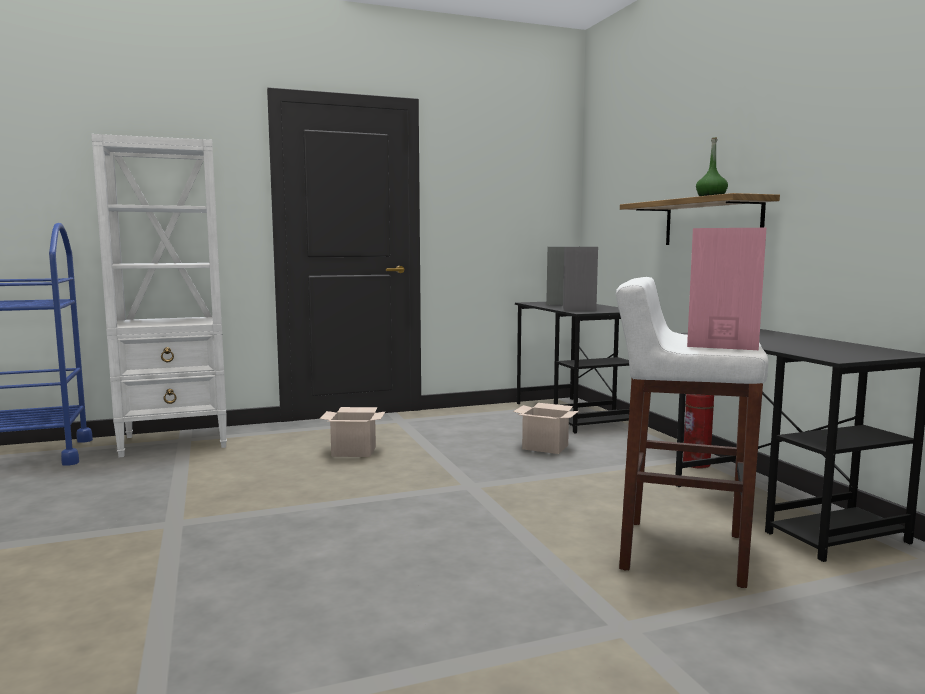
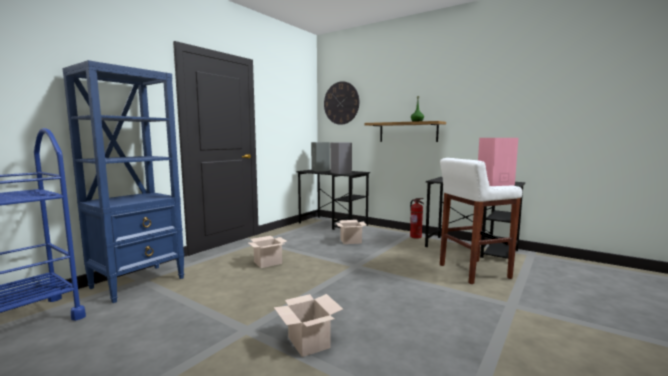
camera: 35 degrees left, 0 degrees up
(176, 442) = (139, 282): white bookcase -> blue bookcase
(202, 560) = (307, 342): none -> cardboard box
(612, 165) = (341, 103): none -> wall clock

